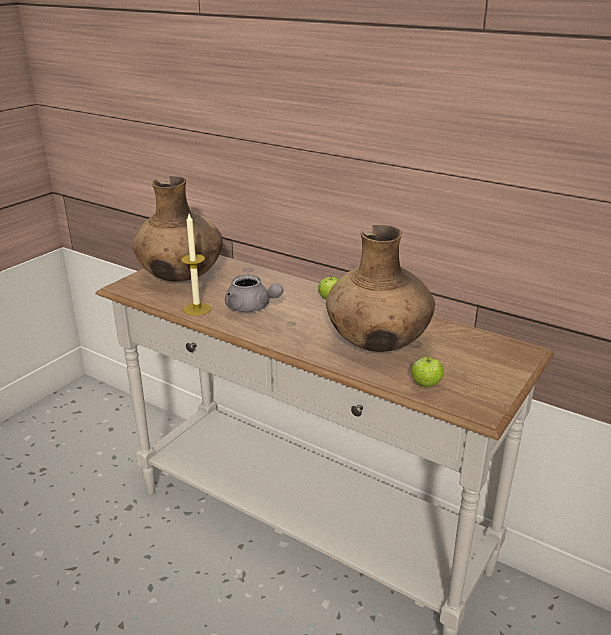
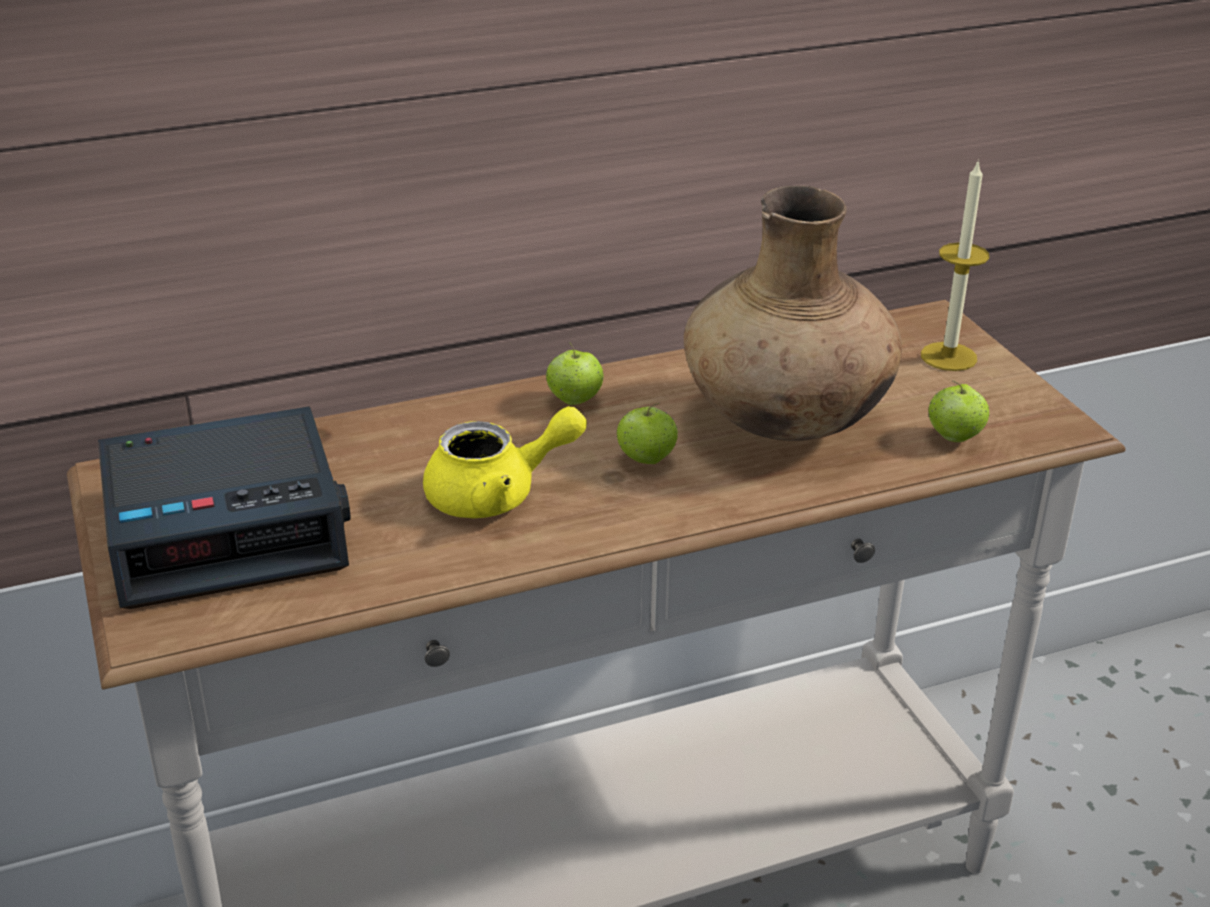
camera: 55 degrees left, 5 degrees up
(181, 277) = (228, 528): brown vase -> alarm clock
(197, 309) = (416, 561): candle -> candle (948, 356)
(252, 308) = (497, 494): grey teapot -> yellow teapot
(310, 325) = (646, 459): none -> apple

